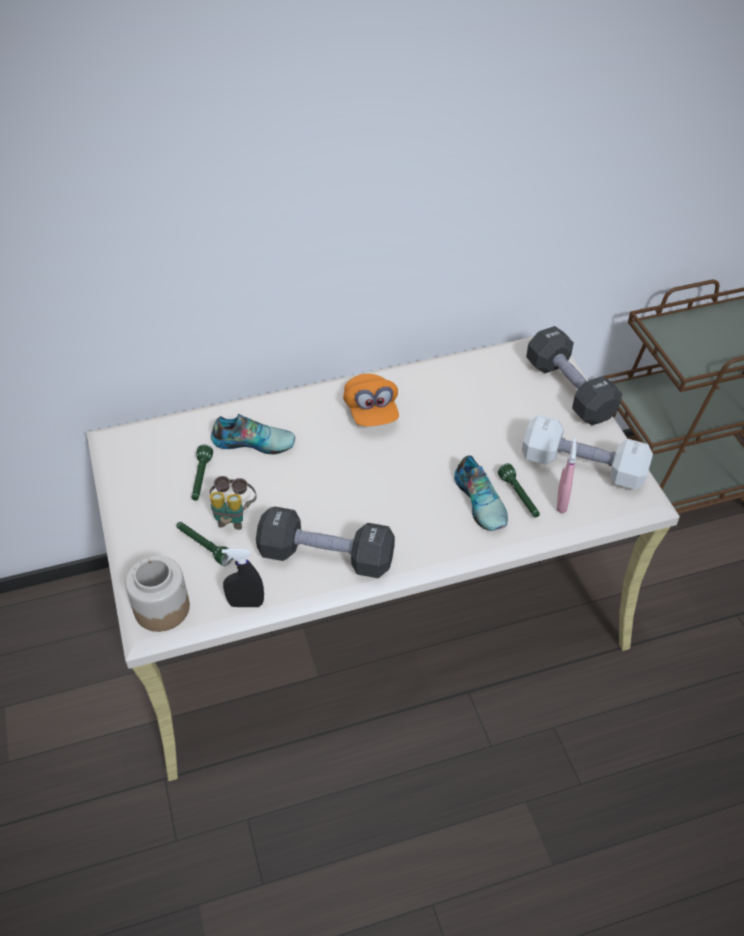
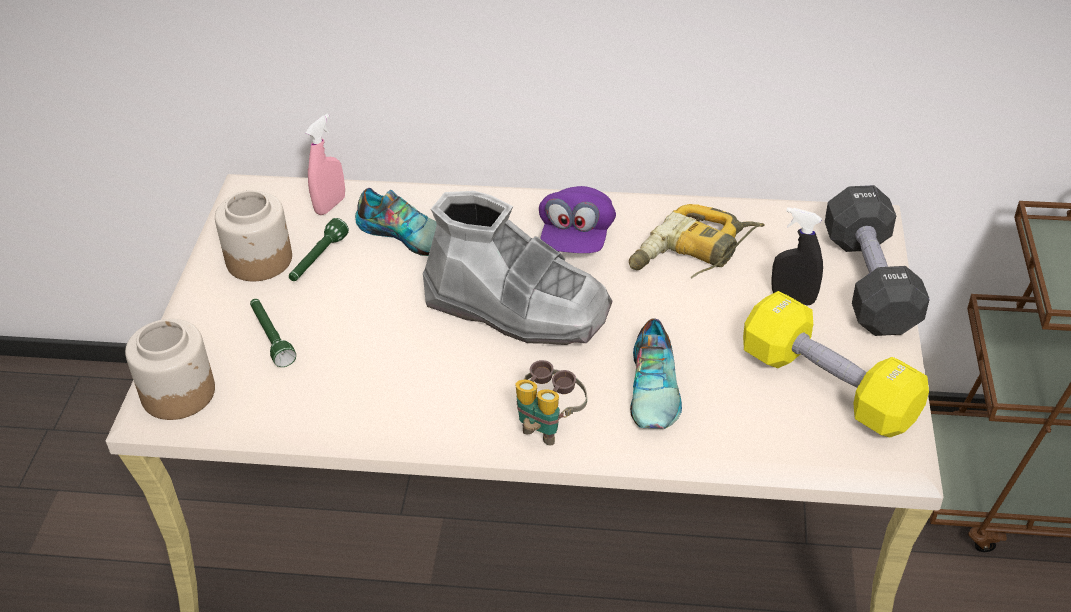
camera: 25 degrees right, 5 degrees down
(158, 491) = (260, 259): none -> jar
(233, 516) = (327, 313): binoculars -> binoculars (548, 424)
(246, 603) = (277, 419): black spray bottle -> black spray bottle (793, 298)
(326, 556) = (409, 395): black dumbbell -> none
(362, 473) = (518, 309): none -> grey boot
(371, 412) = (576, 238): orange cap -> purple cap
(453, 402) = (693, 255): none -> power drill
(519, 497) = (712, 398): green flashlight -> none
(561, 502) = (769, 423): pink spray bottle -> pink spray bottle (330, 205)
(583, 467) = (828, 386): white dumbbell -> yellow dumbbell

